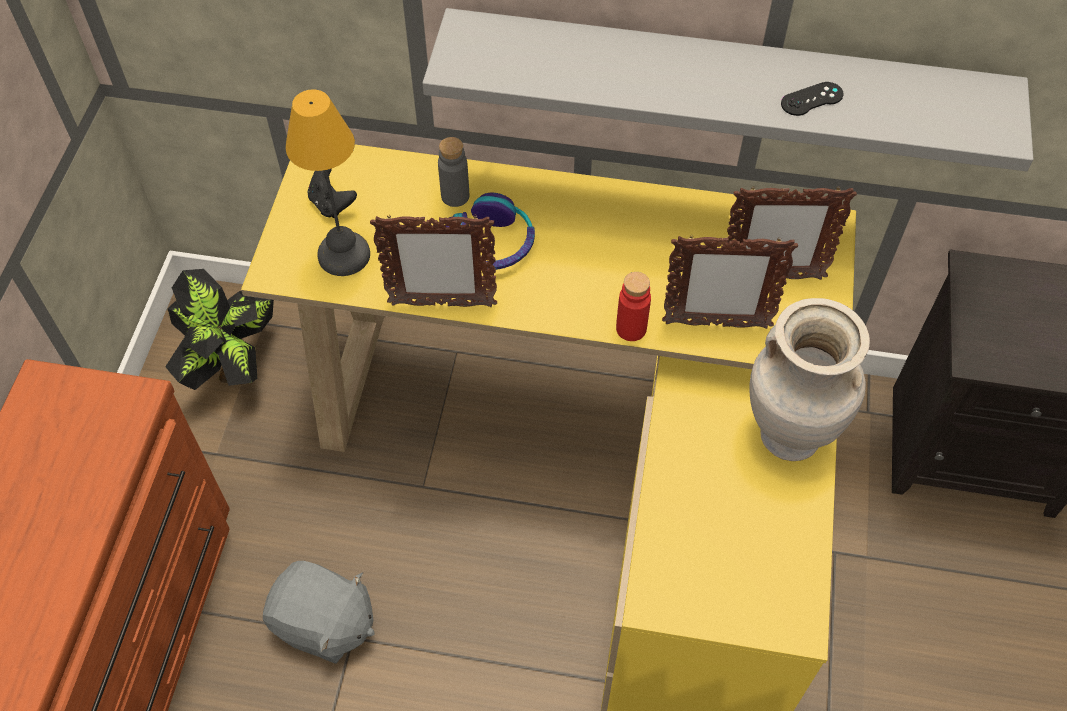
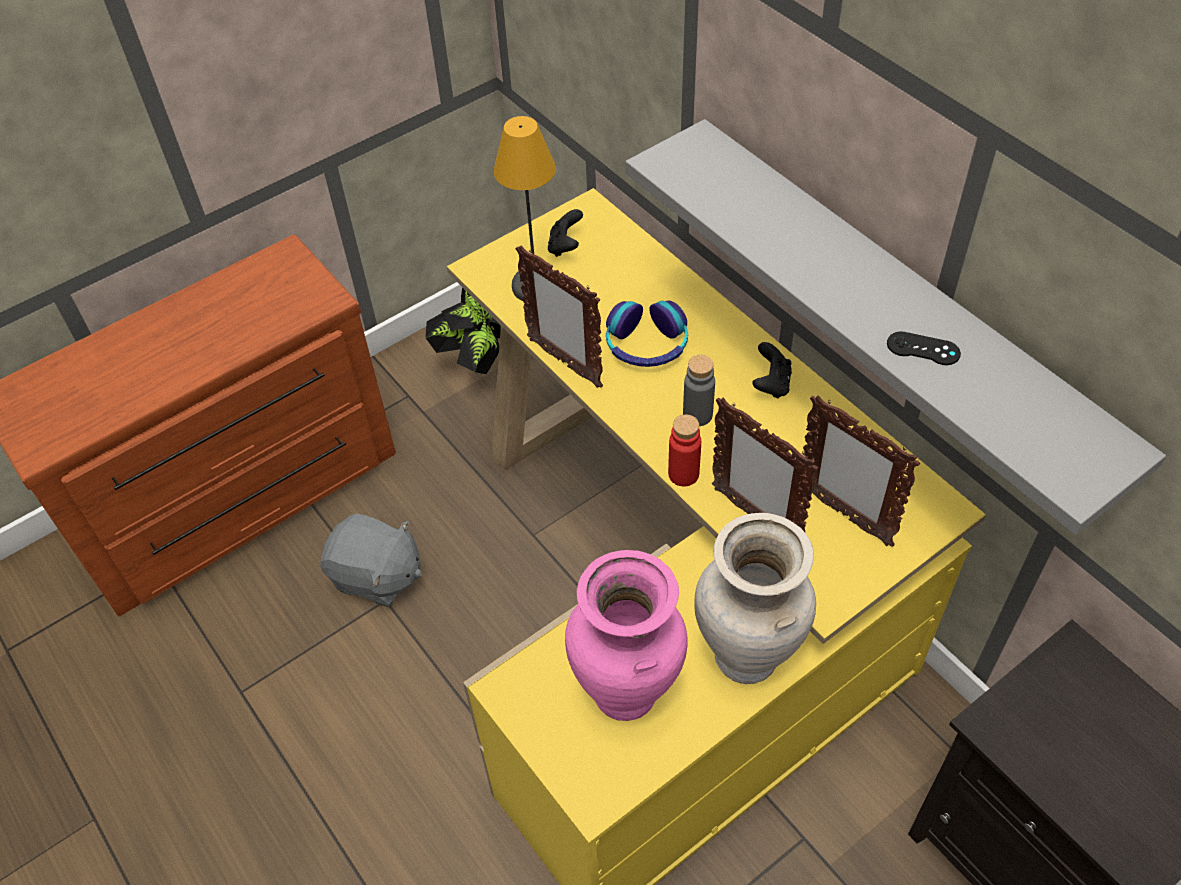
camera: 45 degrees right, 5 degrees down
(324, 624) = (376, 576): grey plush toy -> grey plush toy turned 45 degrees counterclockwise
(455, 196) = (657, 294): grey bottle -> grey bottle (697, 415)
(619, 212) = (771, 384): none -> black game controller
(738, 529) = (627, 692): none -> pink vase

